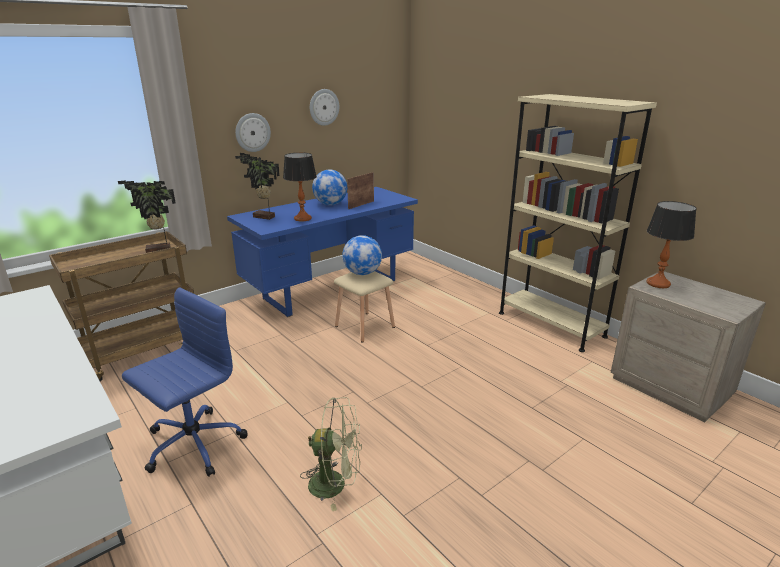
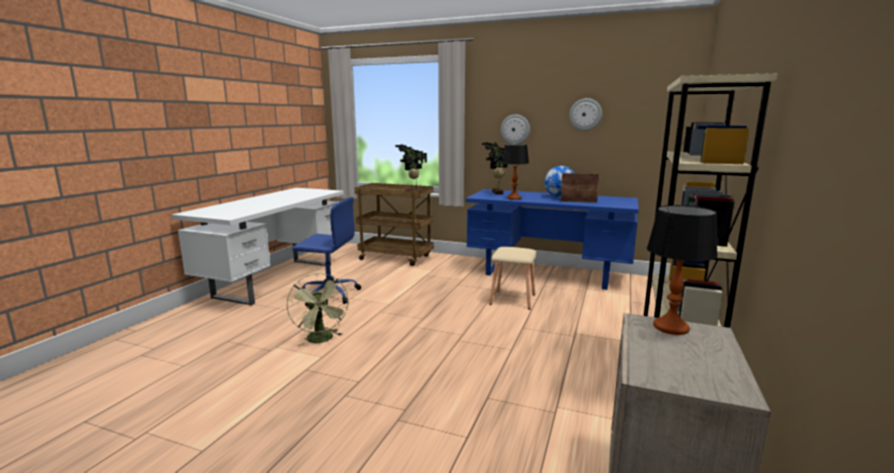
camera: 60 degrees right, 10 degrees down
(362, 273) = (517, 249): globe -> none

